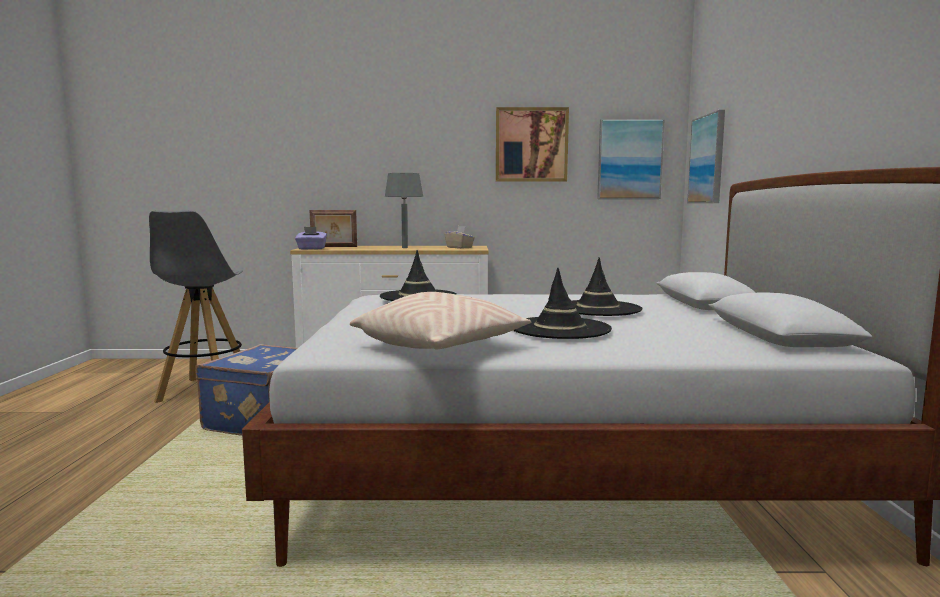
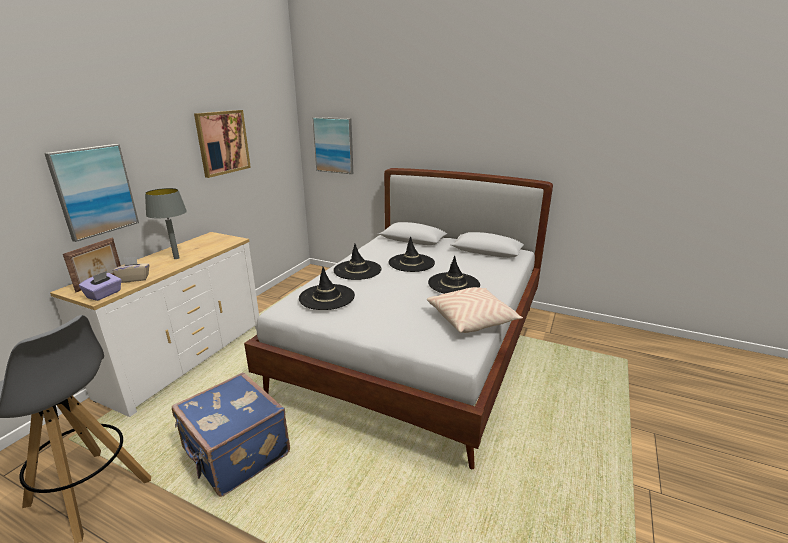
camera: 65 degrees left, 15 degrees up
(459, 247) = (215, 242): beige tissue box -> beige tissue box (134, 279)
(522, 298) = (357, 270): none -> black hat
(629, 159) = (276, 144): picture -> picture (94, 191)

